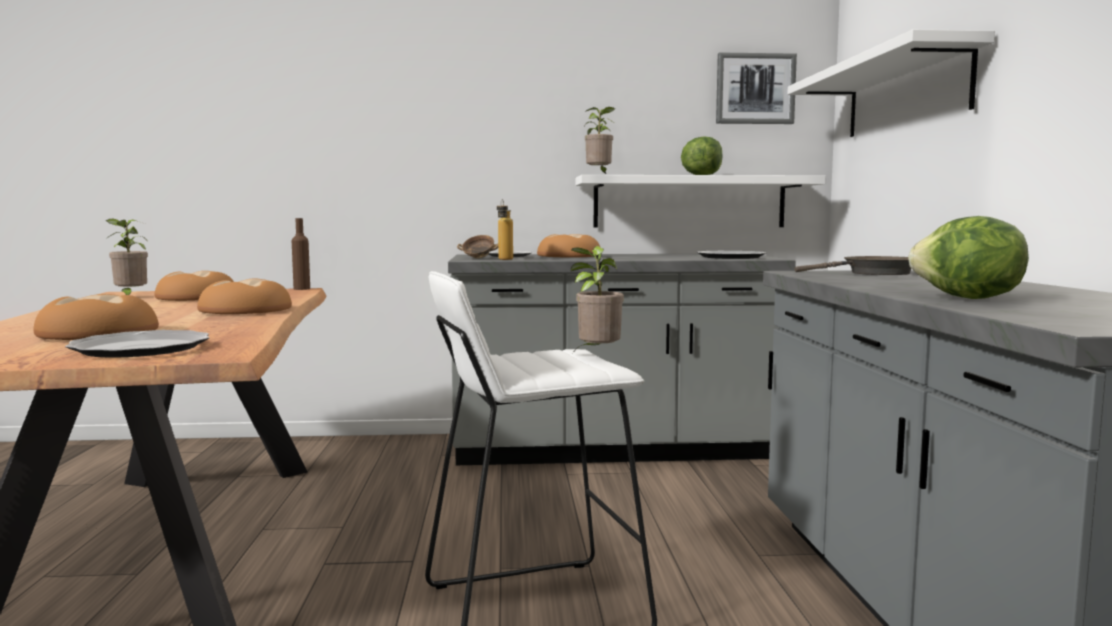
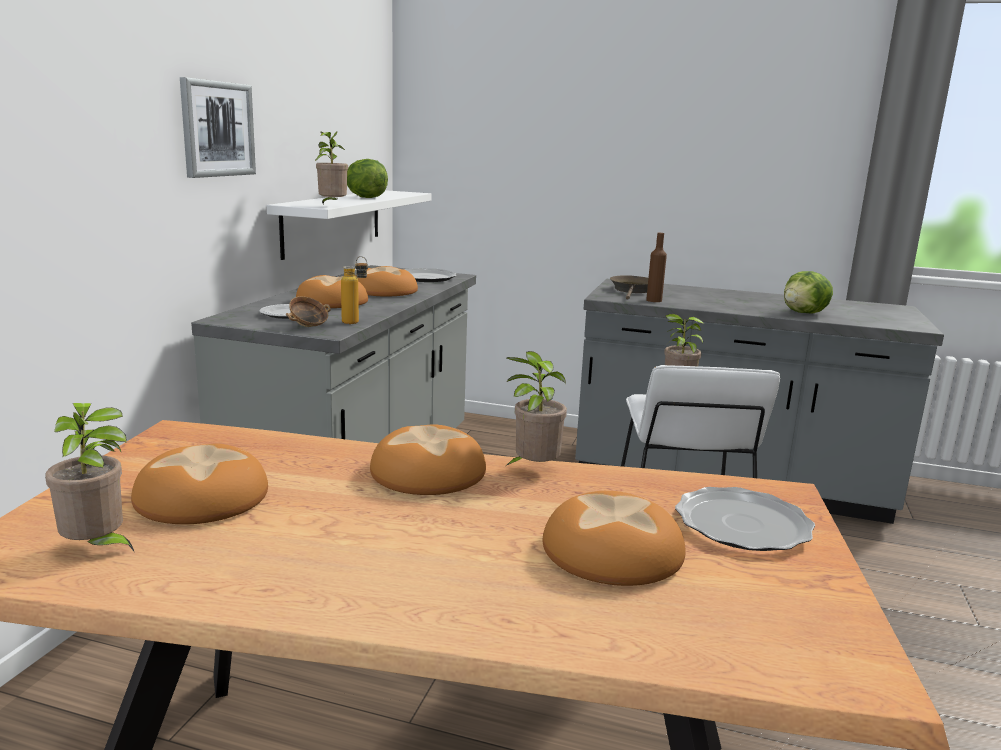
camera: 70 degrees left, 10 degrees up
(257, 319) = (533, 470): none -> potted plant
(301, 289) = (168, 430): brown bottle -> brown bottle (654, 300)
(639, 257) = (383, 291): none -> bread
(755, 89) = (361, 105): picture -> picture (217, 129)
(905, 94) = (517, 138): white shelf -> none

